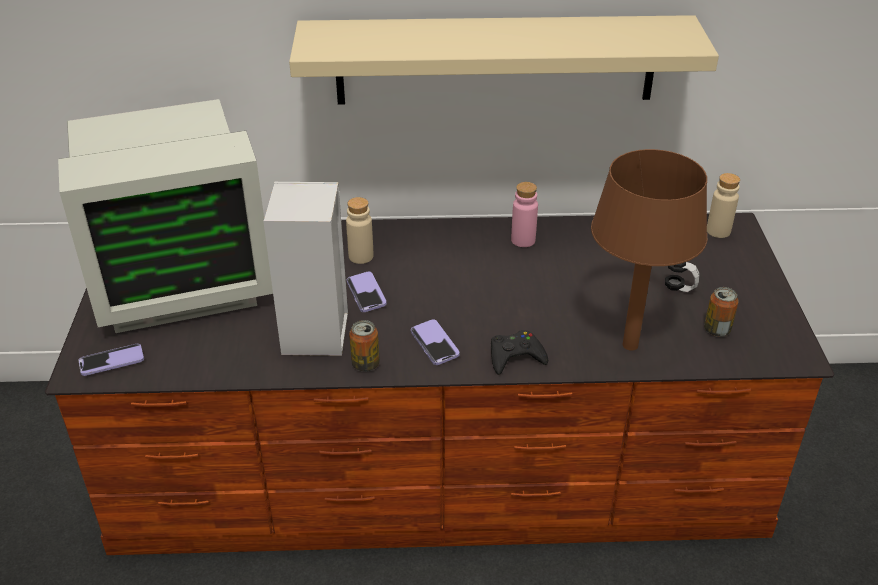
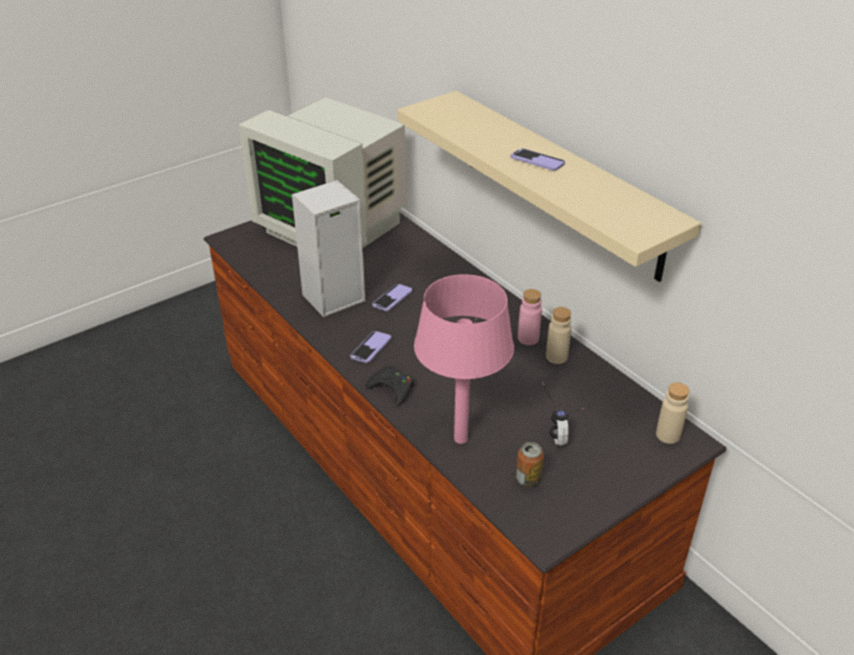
camera: 55 degrees right, 0 degrees up
(112, 361) = (243, 243): phone -> phone (537, 161)
(361, 256) = (427, 279): beige bottle -> beige bottle (556, 357)
(365, 364) = (324, 330): can -> none
(629, 344) = (461, 438): brown table lamp -> pink table lamp

